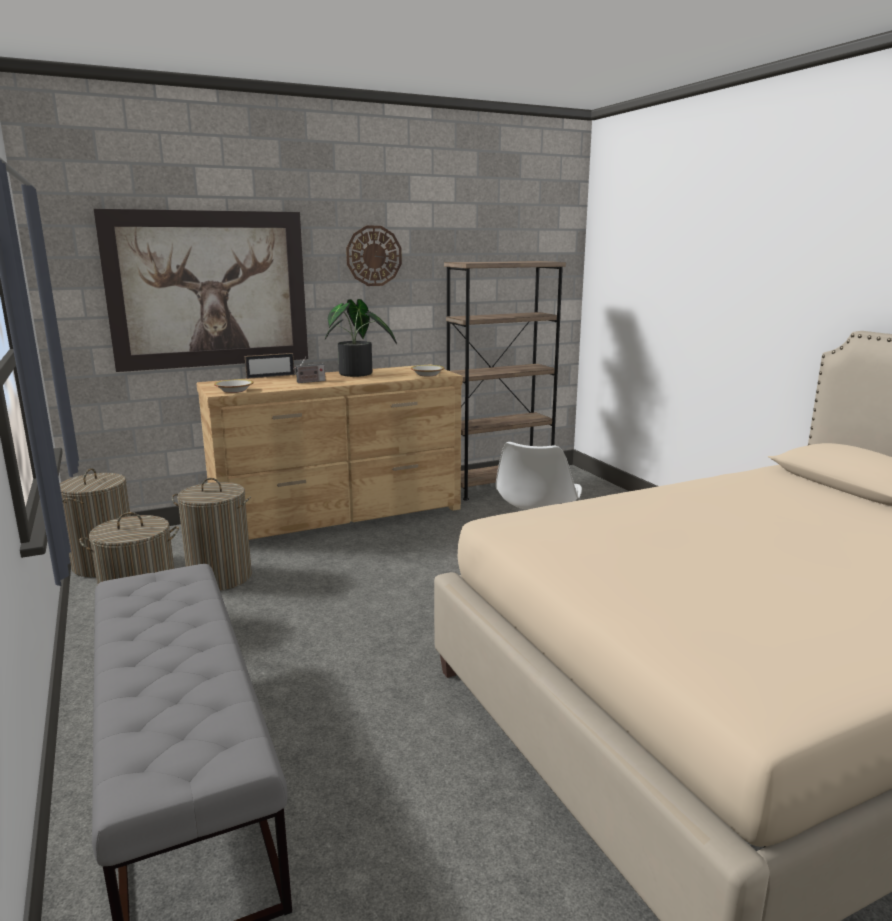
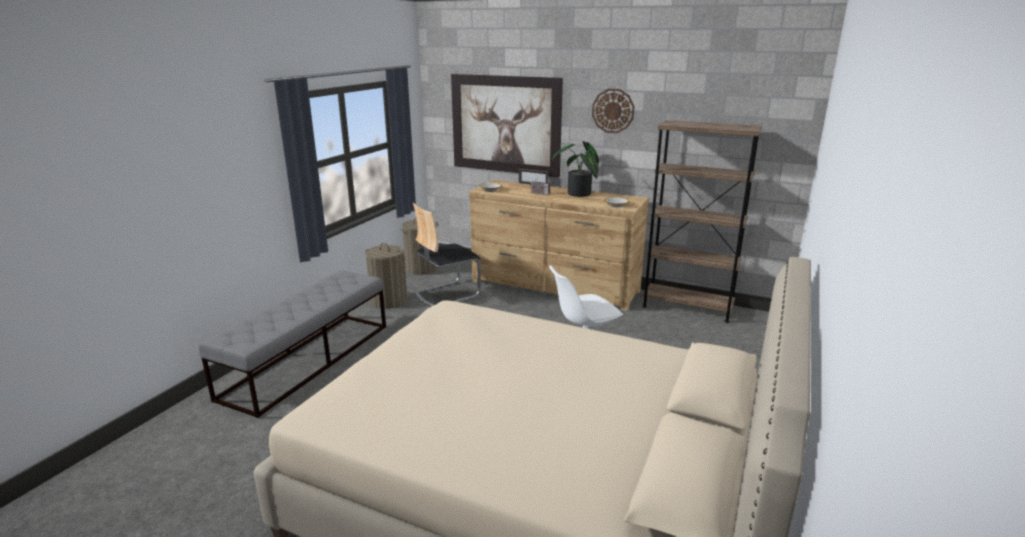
camera: 50 degrees right, 5 degrees up
(219, 577) = (446, 294): laundry basket -> chair

